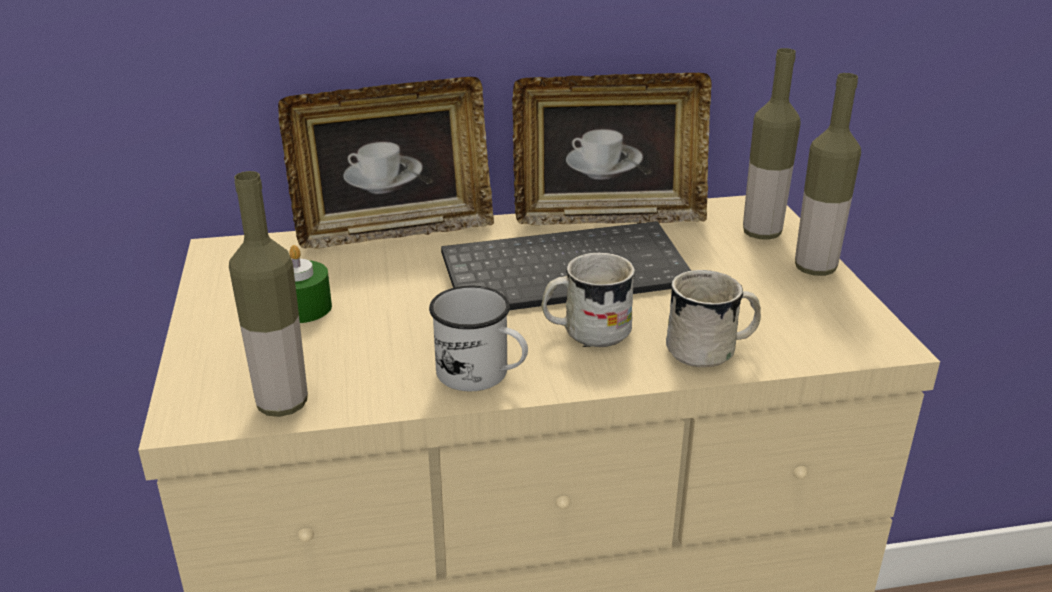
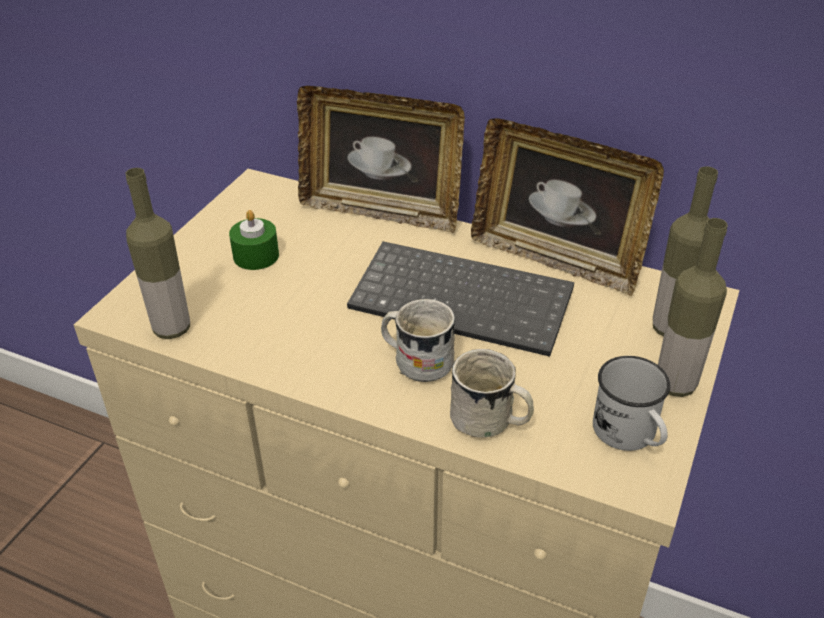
camera: 35 degrees right, 10 degrees up
(482, 375) = (308, 364): white mug -> white mug (630, 435)

